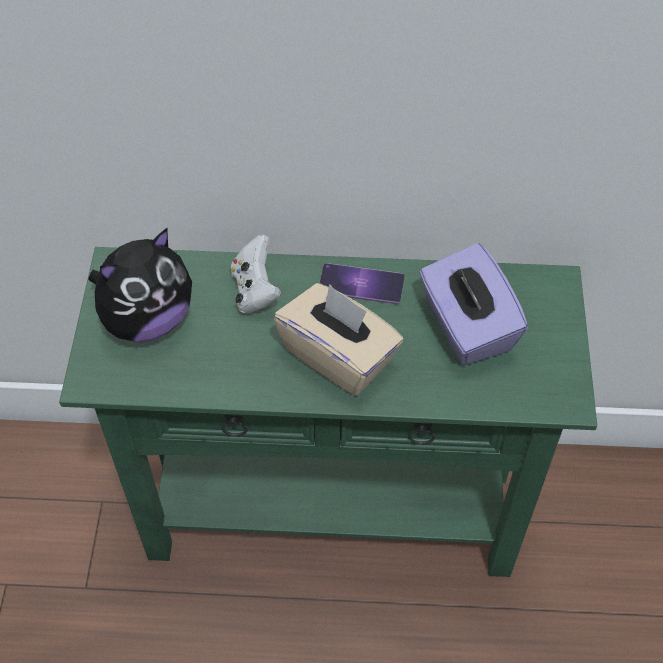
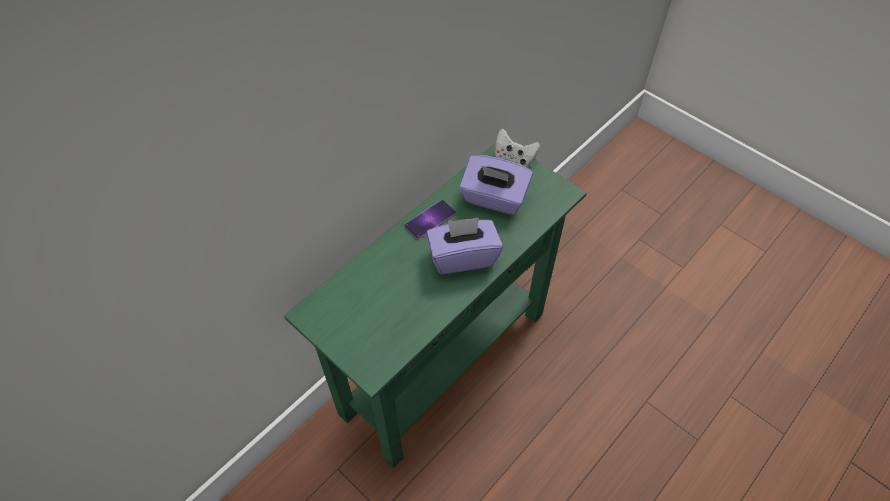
camera: 50 degrees left, 0 degrees up
(147, 320) = (359, 322): plush toy -> none
(255, 290) = (389, 263): white game controller -> white game controller (514, 158)
(339, 356) = (463, 257): beige tissue box -> purple tissue box

